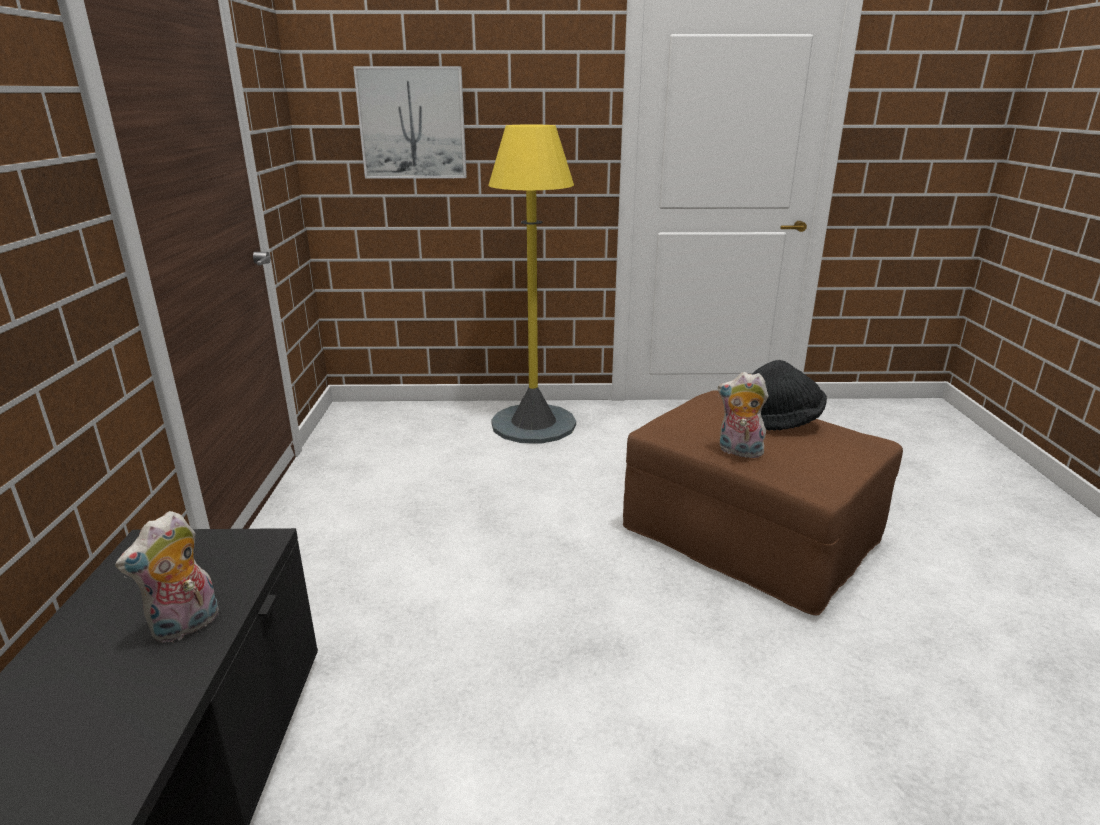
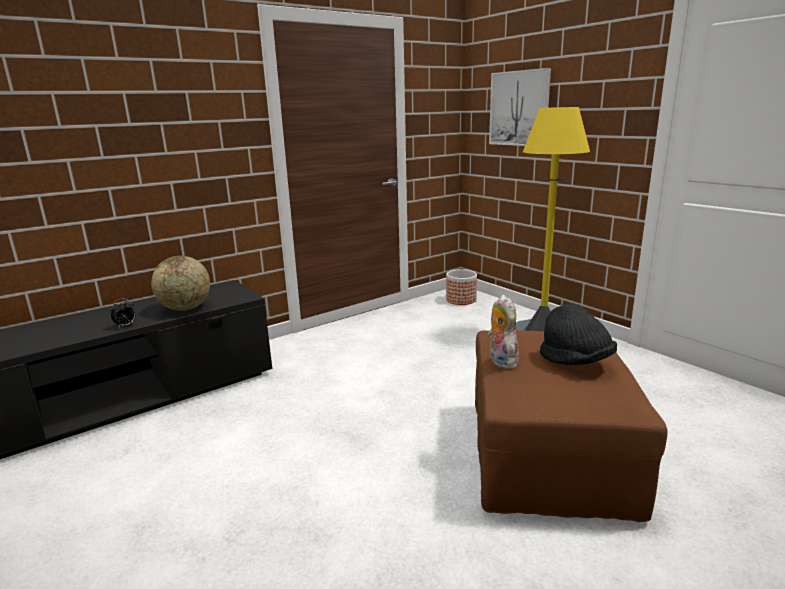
camera: 55 degrees right, 5 degrees down
(139, 741) = (125, 326): none -> alarm clock
(186, 627) = (185, 308): plush toy -> globe
(373, 421) = (461, 300): none -> planter

